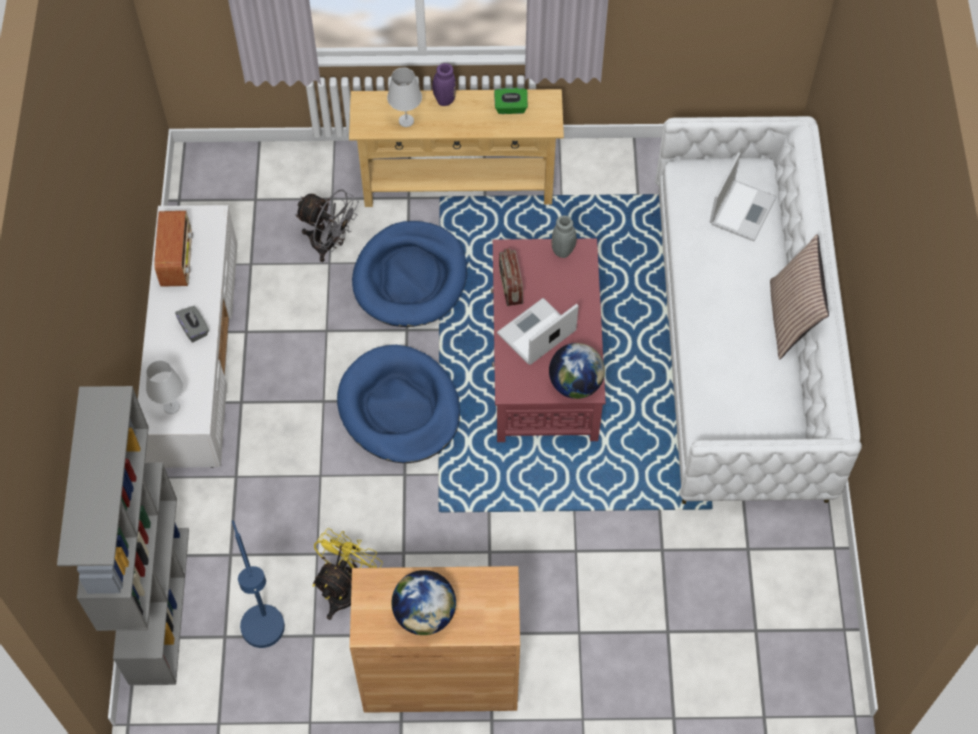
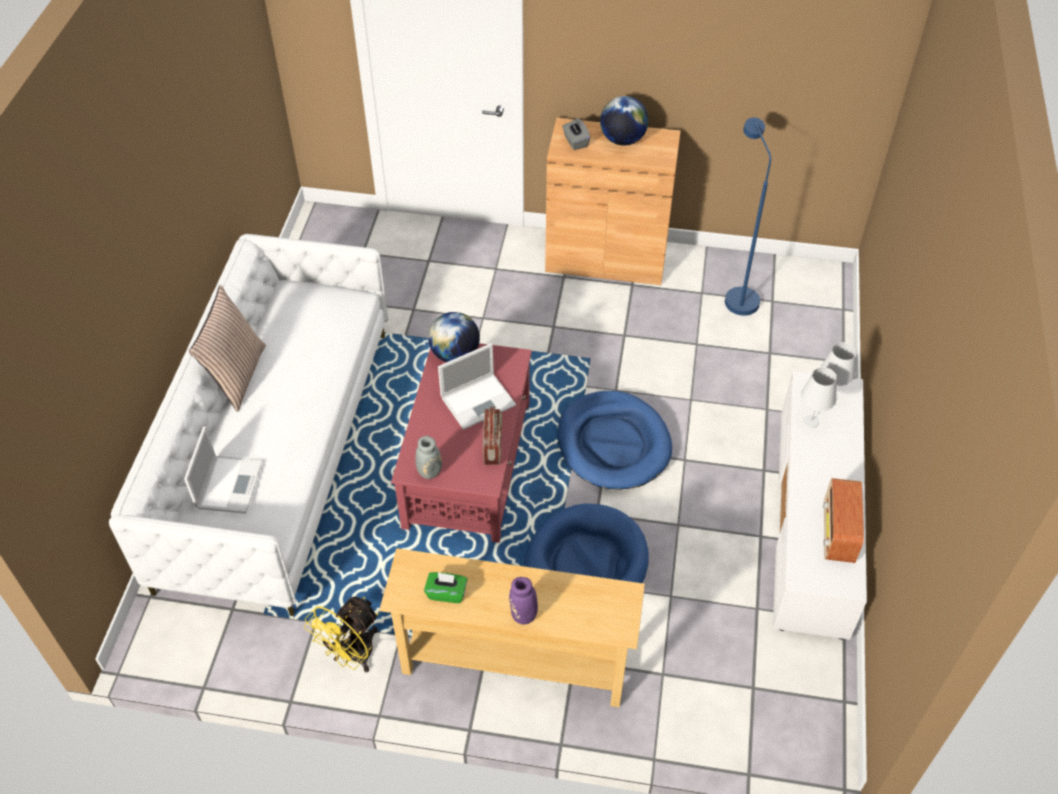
camera: 170 degrees left, 10 degrees down
(158, 604) = (827, 328): grey bookcase -> none
(194, 329) = (813, 462): grey tissue box -> grey tissue box (575, 142)
(329, 245) = (669, 617): grey fan -> none
(346, 588) = (674, 318): yellow fan -> yellow fan (352, 655)
(406, 121) = (574, 595): white table lamp -> white table lamp (811, 421)
(743, 209) = (229, 483): laptop -> laptop turned 150 degrees clockwise

